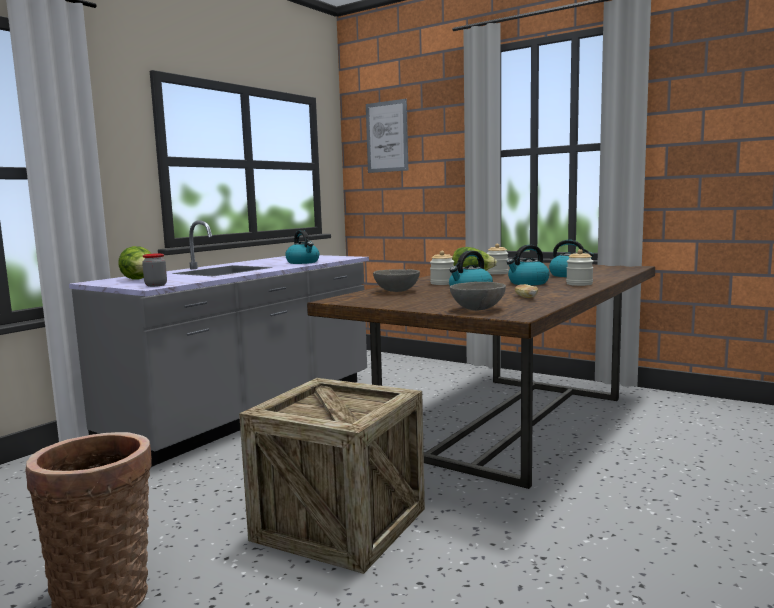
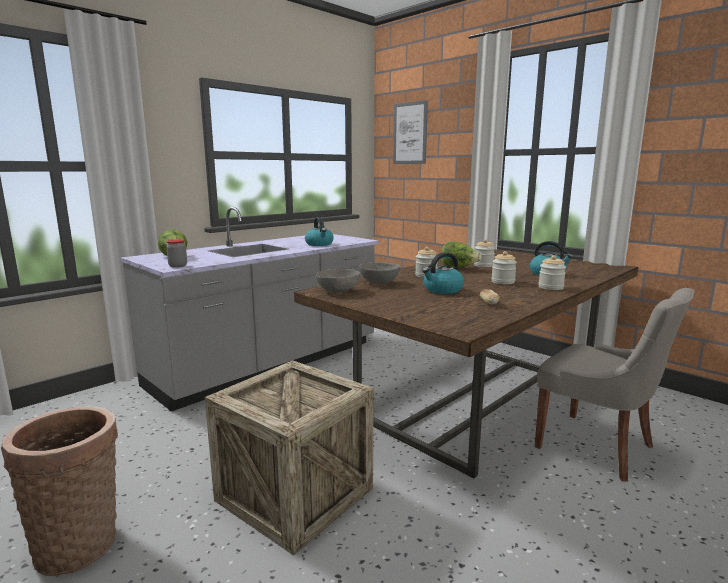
camera: 10 degrees right, 5 degrees up
(478, 309) = (433, 316): grey bowl -> grey bowl (338, 291)
(528, 283) = (503, 282): kettle -> jar
(644, 449) = (597, 447): none -> grey chair

